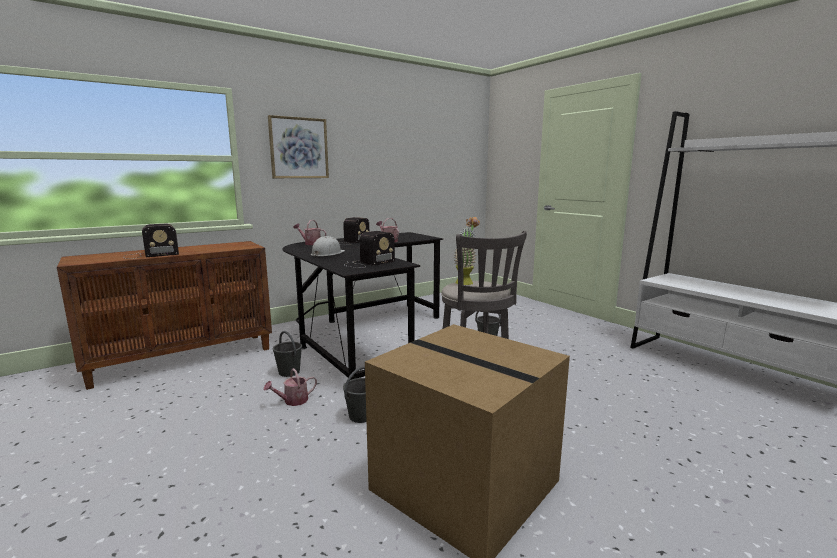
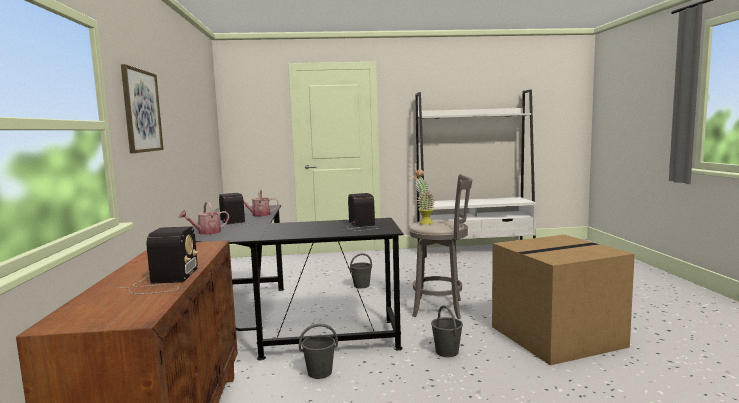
camera: 60 degrees left, 5 degrees down
(292, 401) = (391, 378): watering can -> none
(327, 254) = (289, 231): white hard hat -> none

